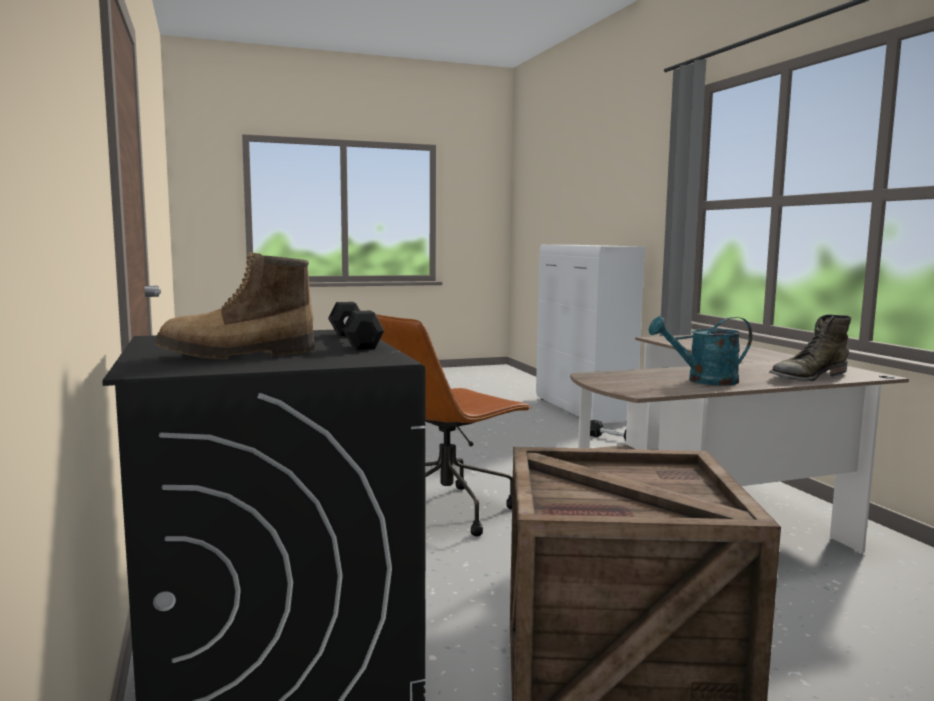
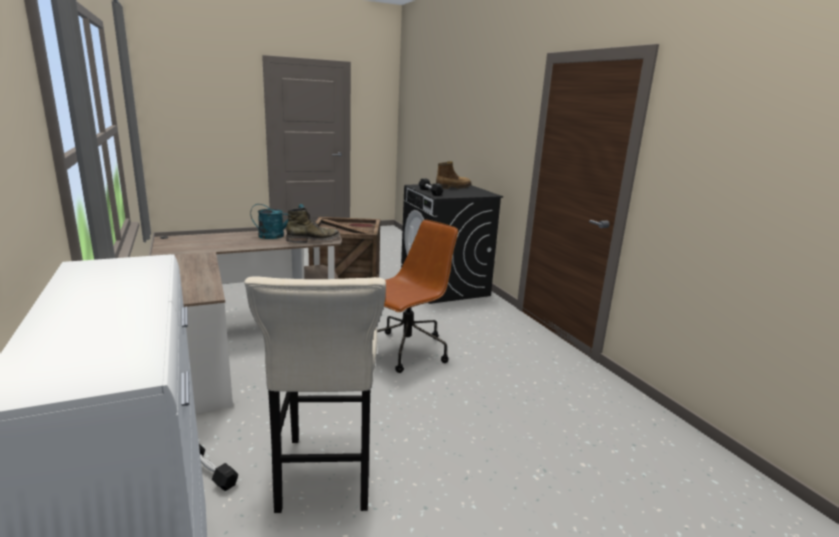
camera: 175 degrees right, 10 degrees up
(524, 436) = (325, 477): none -> beige stool
(807, 376) = (211, 238): green boot -> green boot (314, 240)

